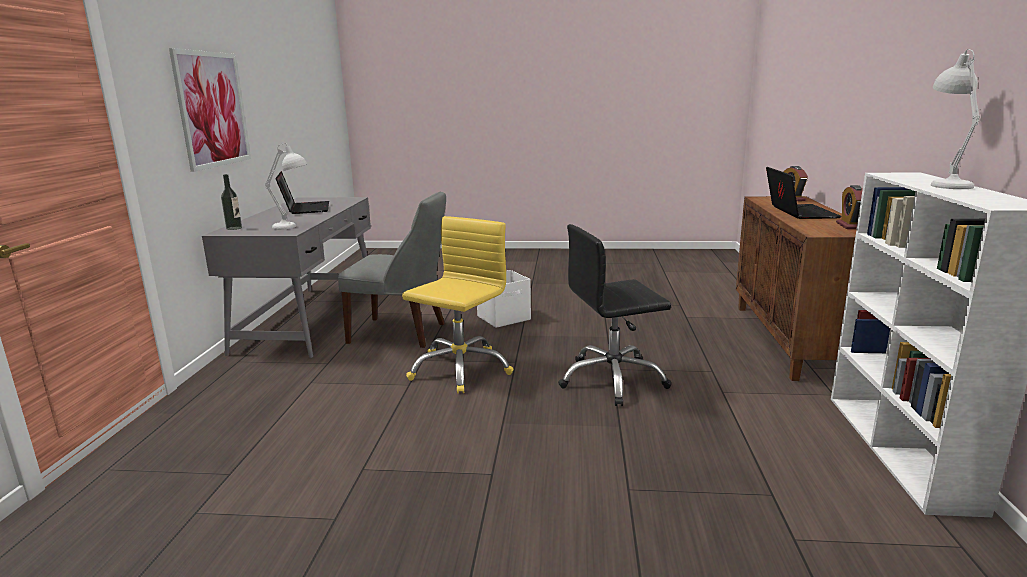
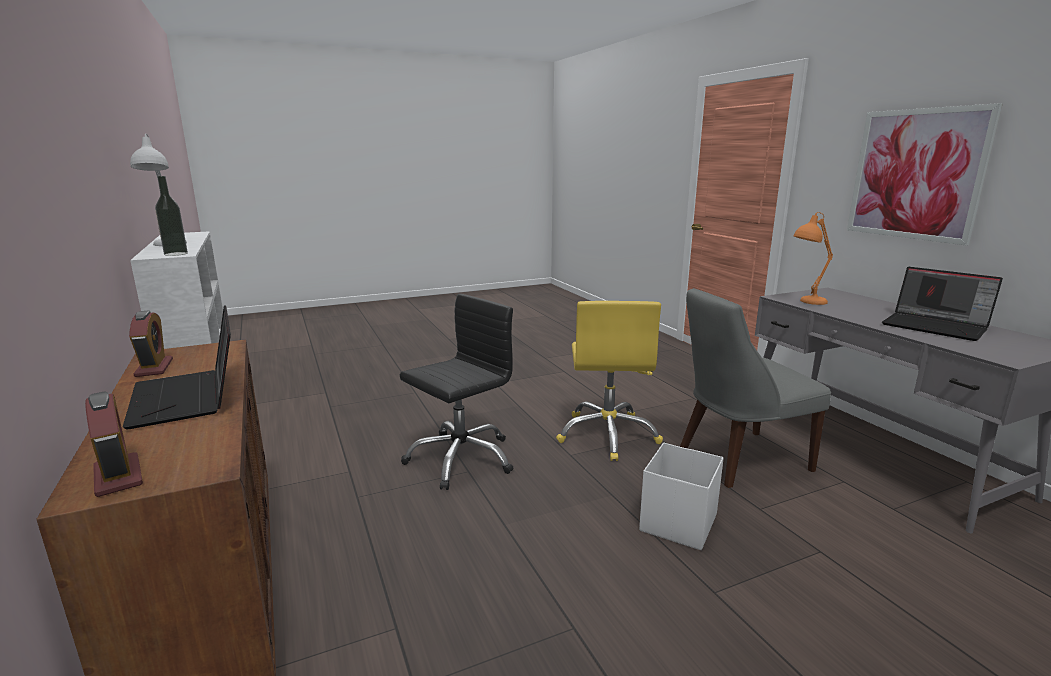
camera: 150 degrees right, 0 degrees up
(234, 228) = (844, 295): bottle -> bottle (176, 254)
(293, 227) = (805, 302): white table lamp -> orange table lamp

